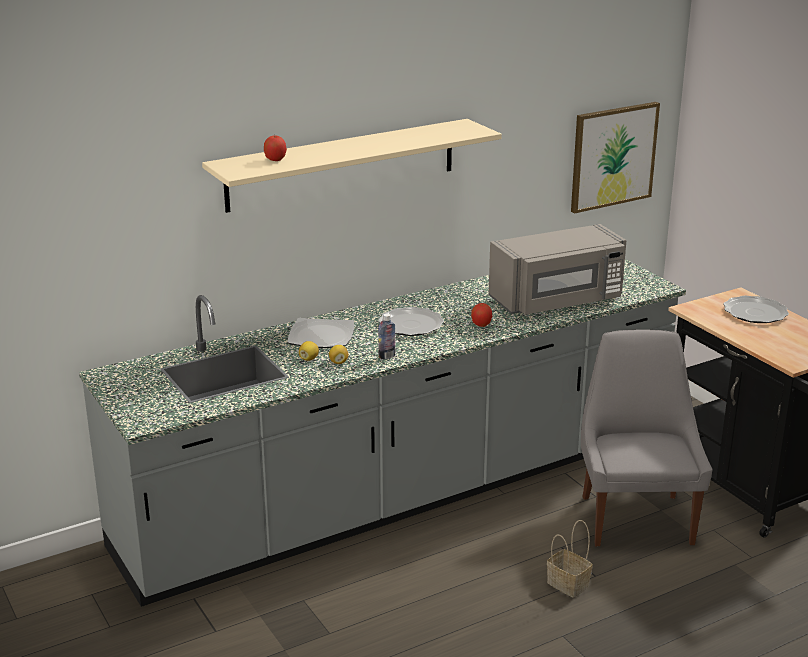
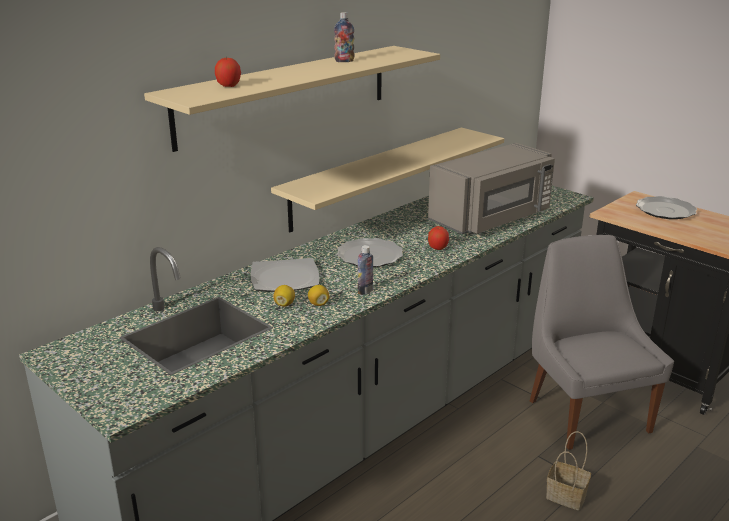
camera: 15 degrees left, 0 degrees up
(400, 137) = (344, 61): none -> bottle
(445, 246) = (376, 177): none -> beige shelf
(613, 156) = (502, 84): picture -> none

